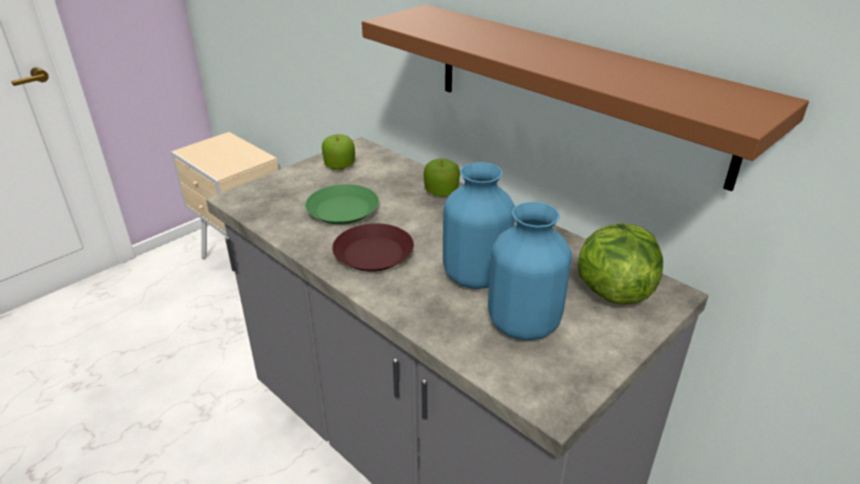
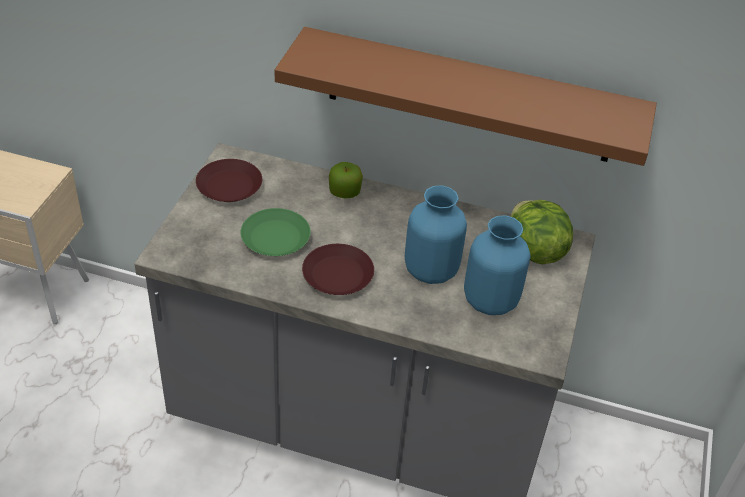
camera: 30 degrees left, 10 degrees up
(339, 165) = (228, 186): apple -> brown plate

